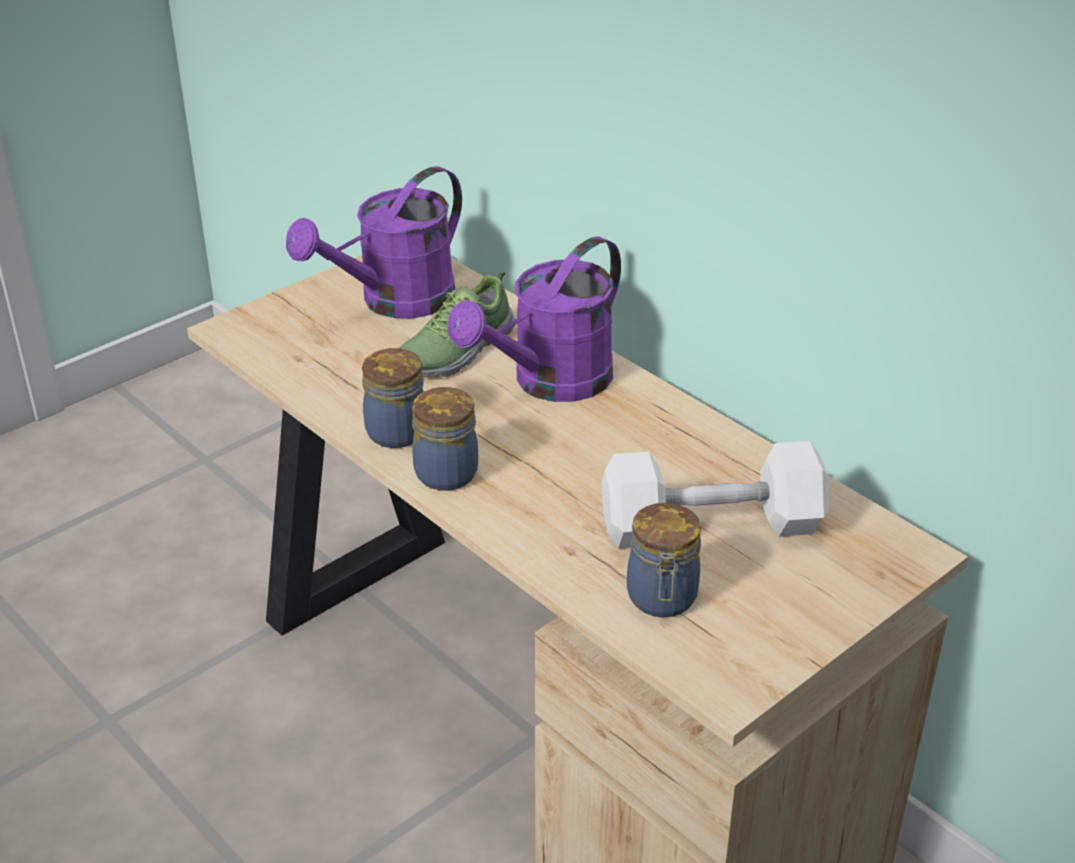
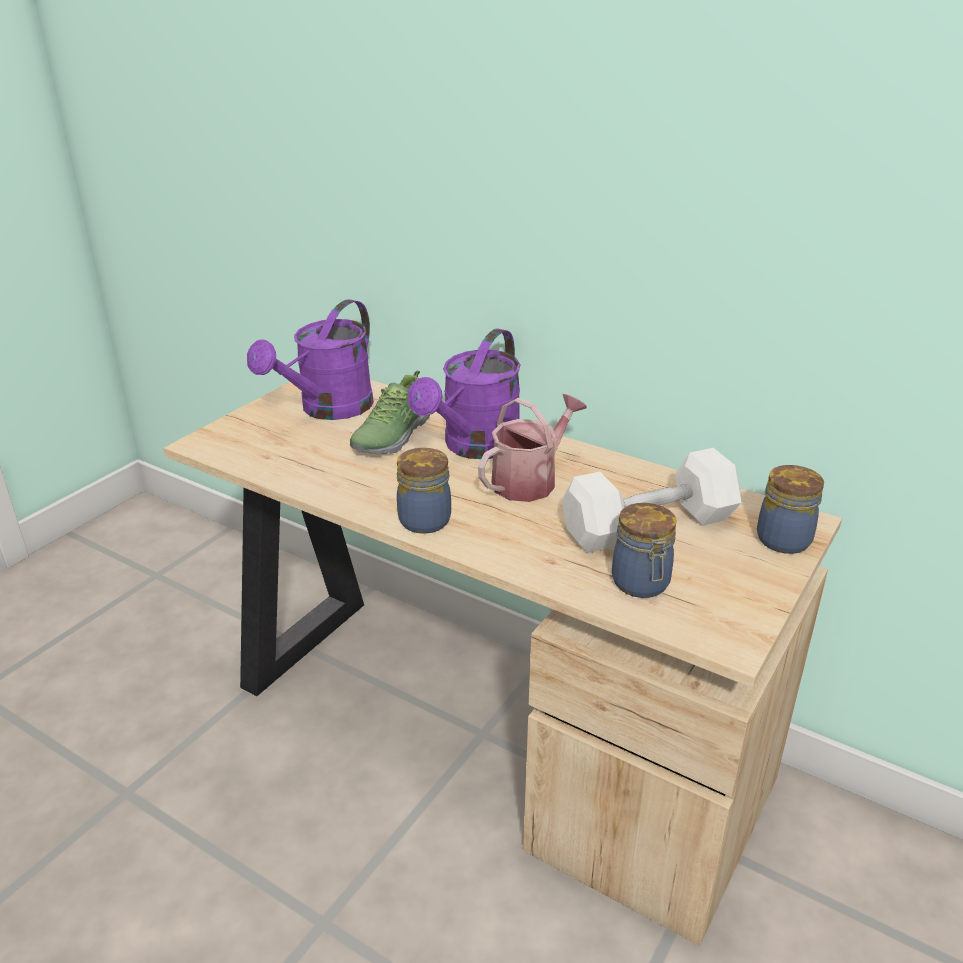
camera: 15 degrees left, 5 degrees down
(397, 430) = (370, 496): jar -> jar (782, 538)
(596, 440) = (530, 480): none -> watering can

